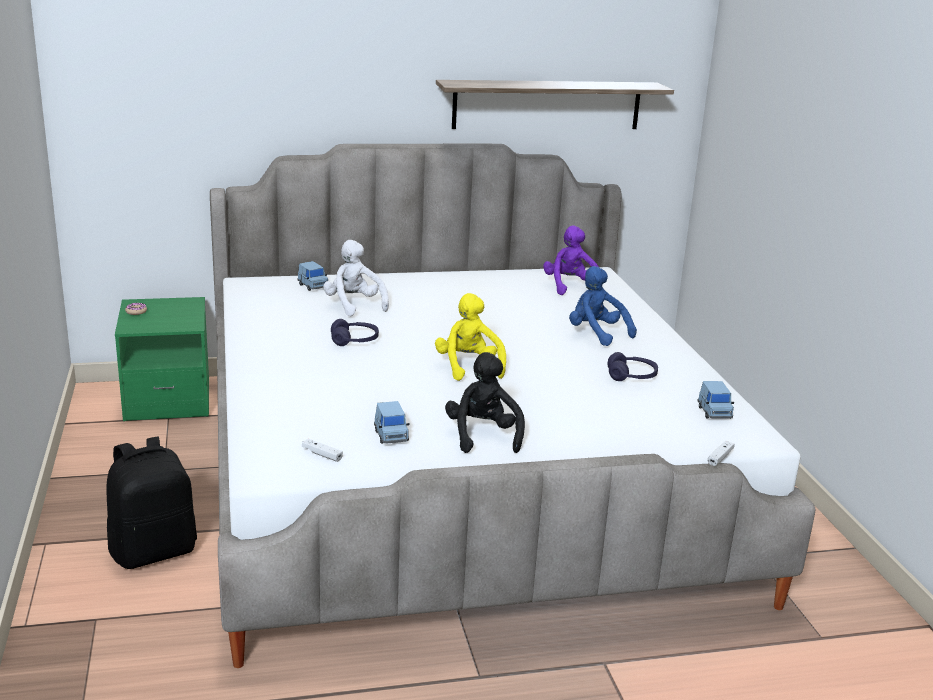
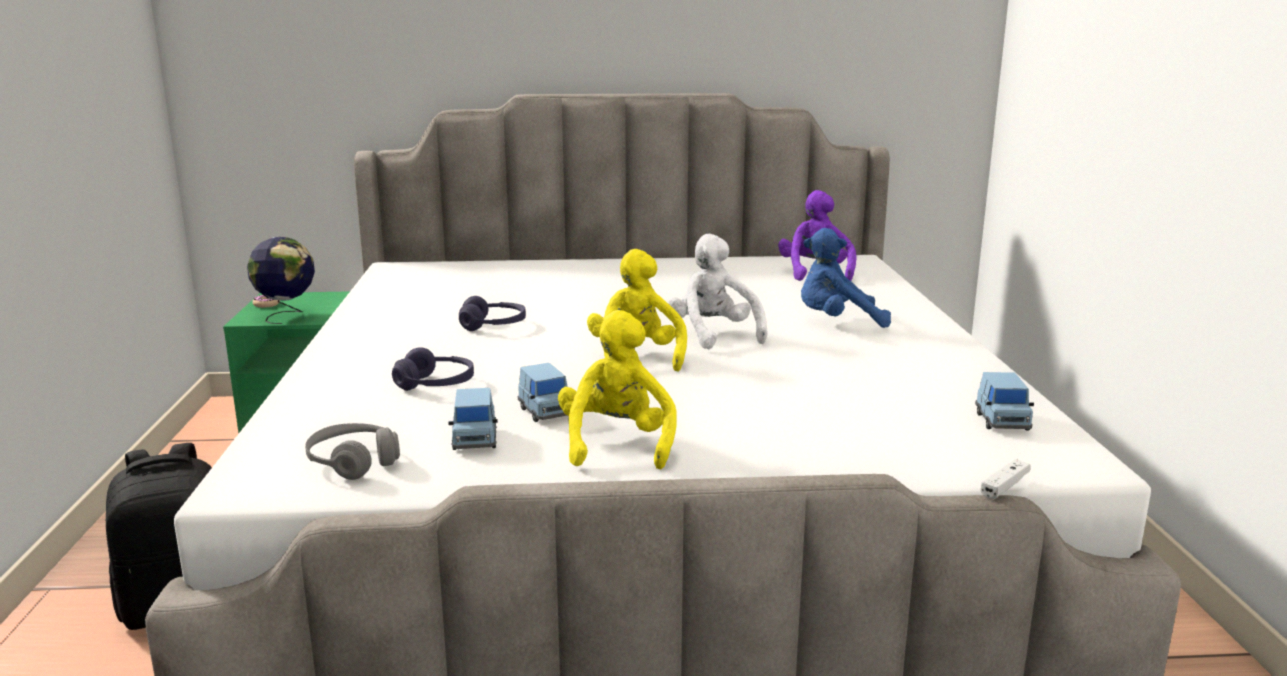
camera: 10 degrees right, 5 degrees down
(160, 322) = (286, 315): none -> globe
(313, 286) = (476, 270): blue toy car -> blue toy car (546, 412)
(322, 454) = (353, 462): white game controller -> grey headphones
(354, 305) = (516, 289): white plush toy -> white plush toy (713, 335)
(483, 436) = (617, 444): black plush toy -> yellow plush toy
(547, 105) = (788, 43): shelf -> none
(596, 334) = (837, 322): blue plush toy -> blue plush toy turned 60 degrees counterclockwise
(631, 376) = (877, 372): purple headphones -> purple headphones (436, 384)

